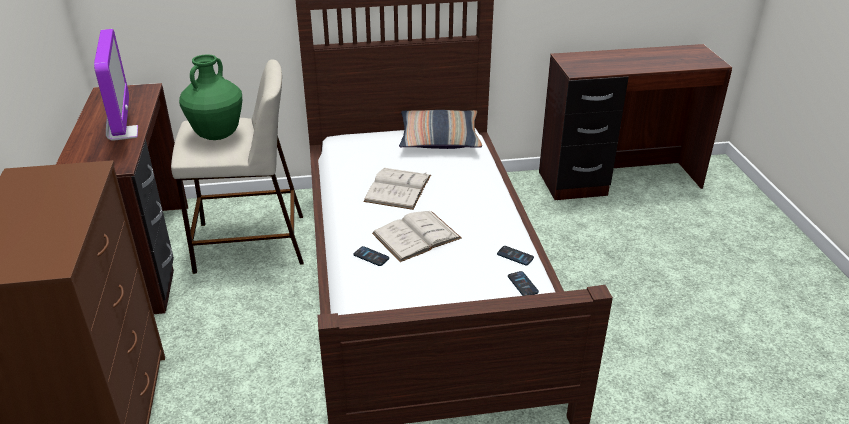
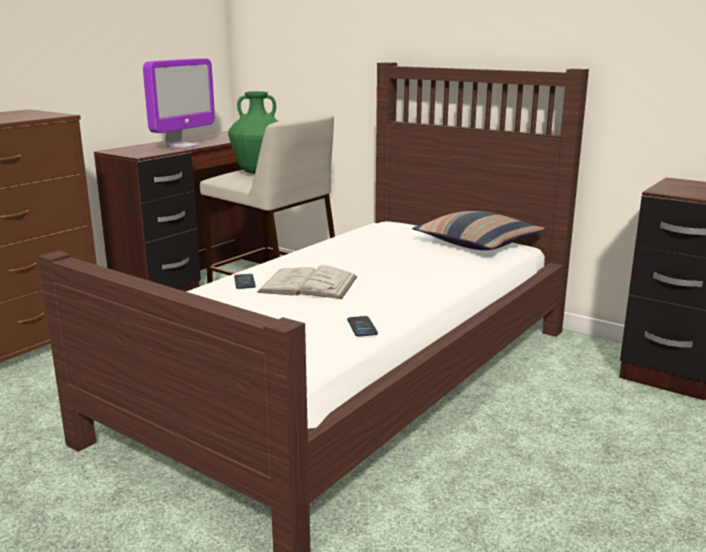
camera: 45 degrees right, 15 degrees down
(398, 188) = (364, 256): white book -> none
(522, 284) = (321, 345): phone -> none

